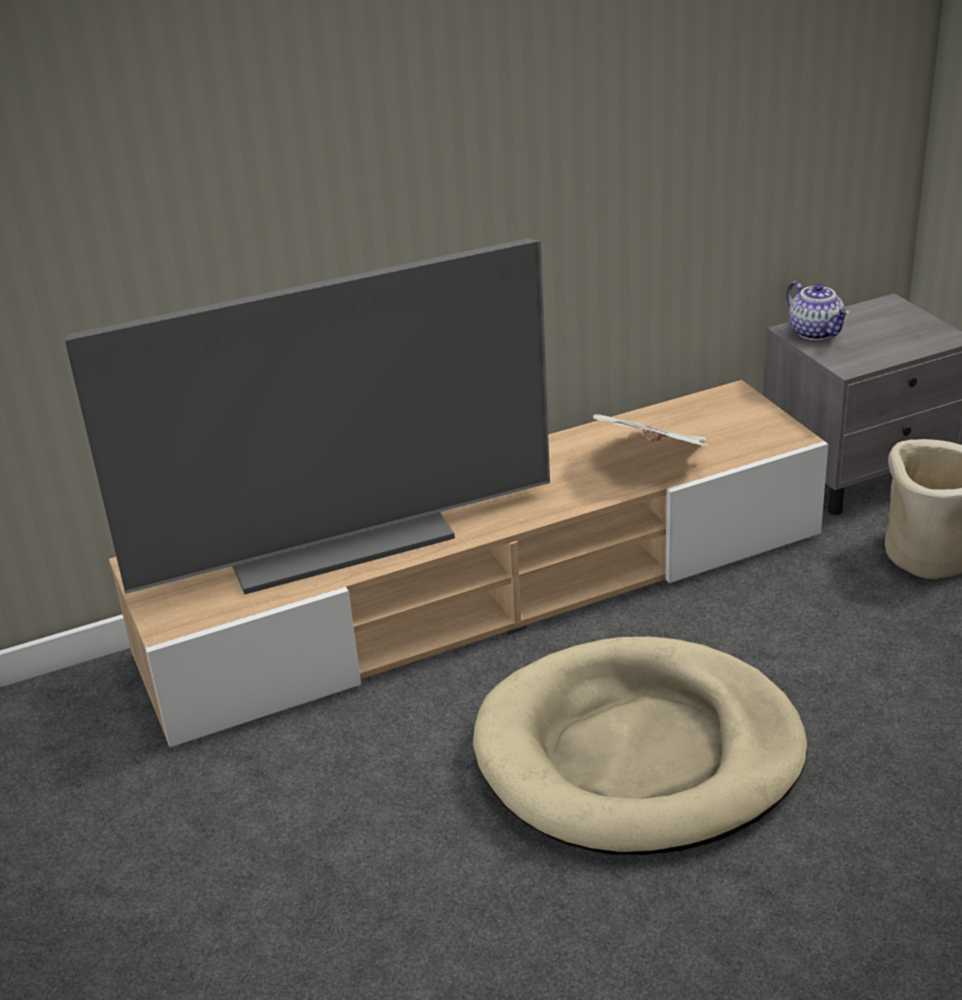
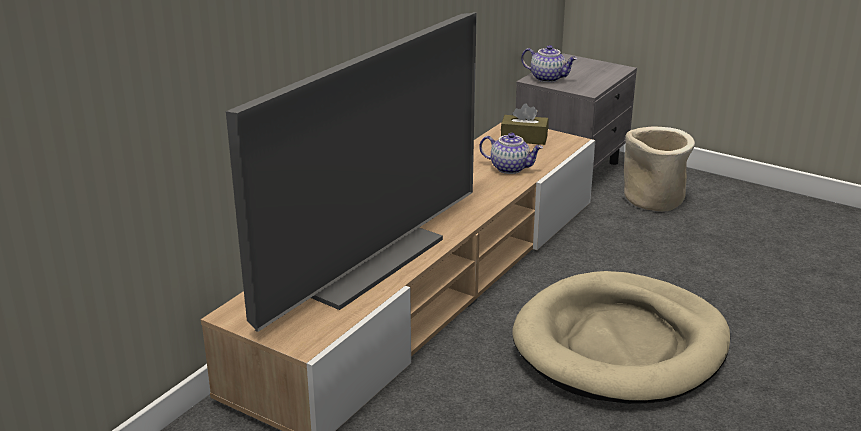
camera: 35 degrees left, 5 degrees down
(656, 458) = (510, 168): newspaper -> teapot
(729, 417) = (524, 138): none -> brown tissue box

